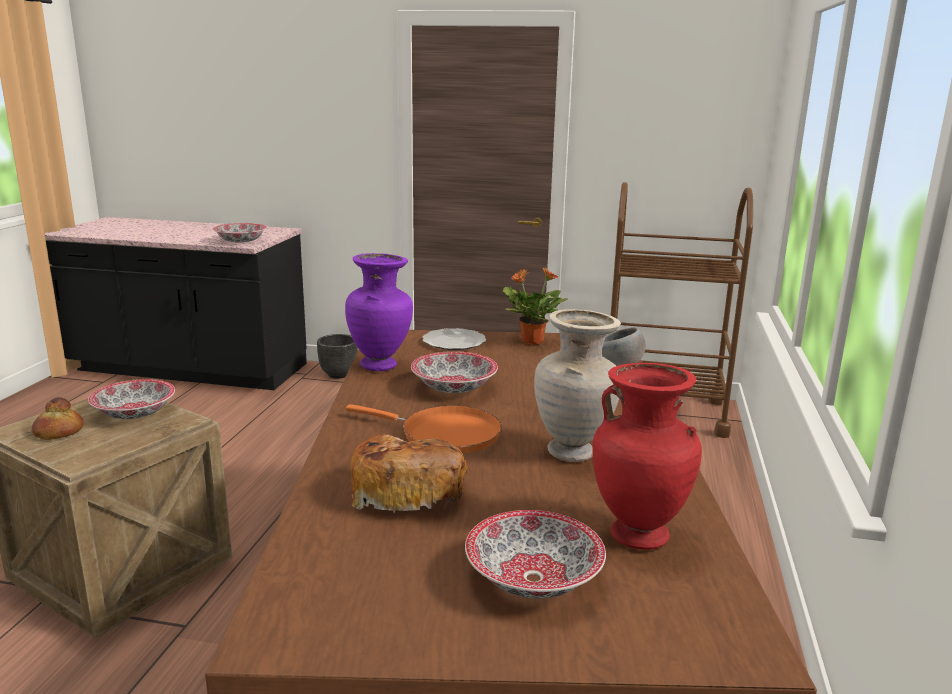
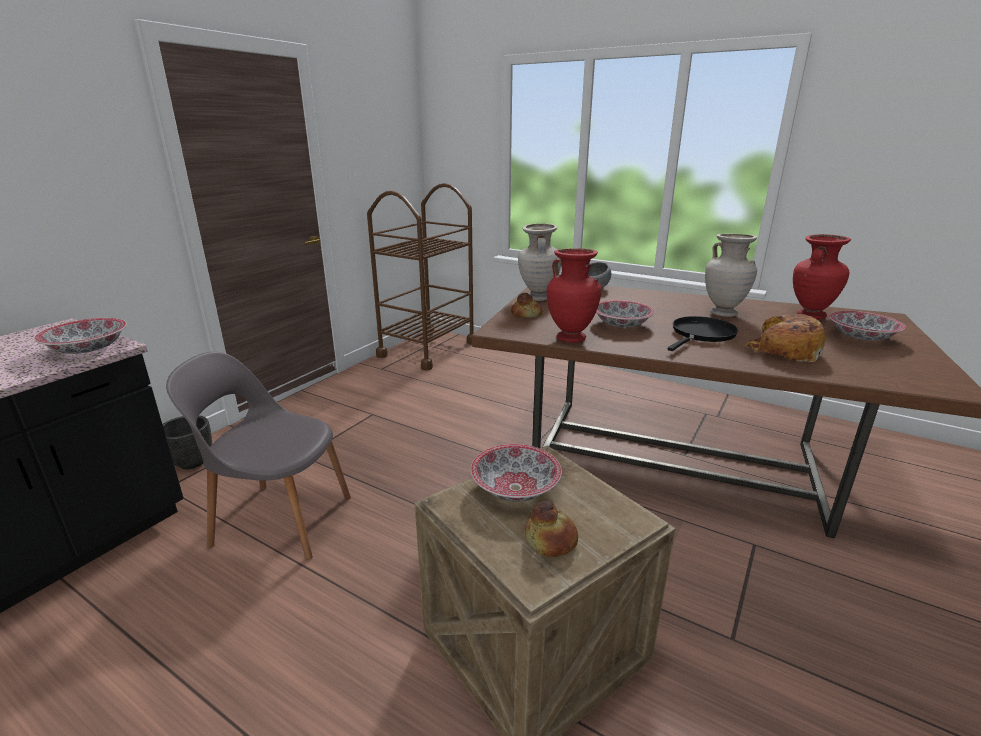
camera: 70 degrees left, 5 degrees up
(273, 426) = (279, 519): none -> grey chair
(380, 366) = (571, 338): purple vase -> red vase
(444, 434) = (701, 334): orange frying pan -> black frying pan
(454, 342) = (526, 314): plate -> bread
(531, 341) = (538, 298): potted plant -> beige vase

